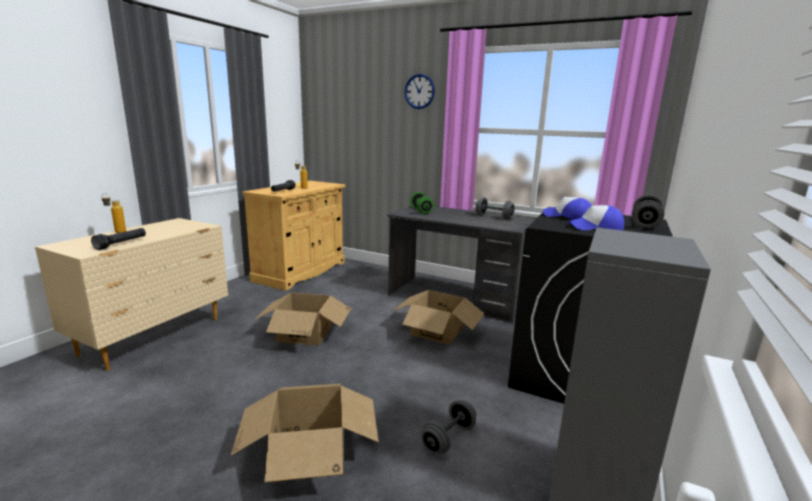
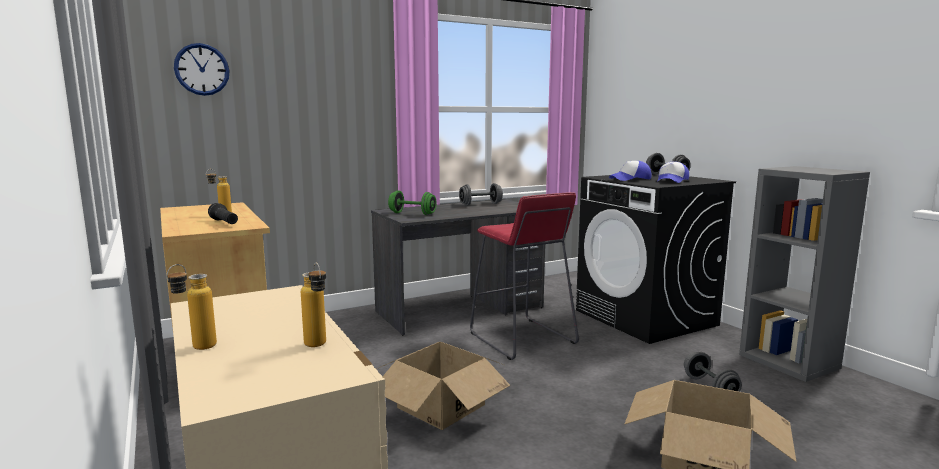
camera: 55 degrees left, 5 degrees down
(121, 244) = (318, 346): black flashlight -> bottle
(419, 91) = (346, 59): wall clock -> wall clock (202, 69)
(437, 331) = (521, 339): cardboard box -> red stool

